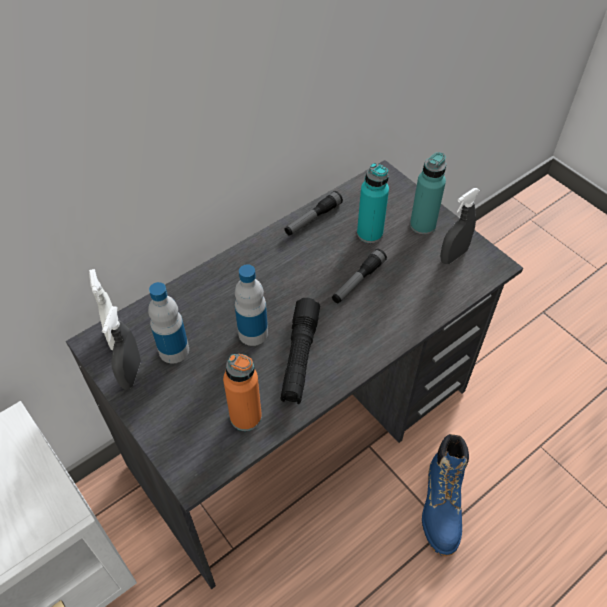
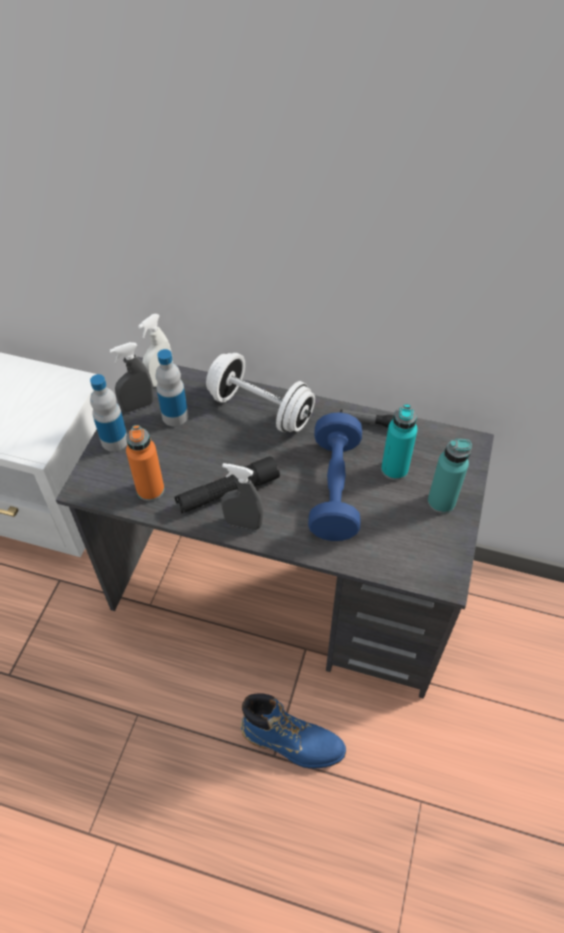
camera: 55 degrees right, 0 degrees up
(228, 282) = (260, 409): none -> white dumbbell
(253, 333) = (226, 451): bottle -> bottle (114, 441)
(358, 281) = (335, 489): flashlight -> blue dumbbell
(442, 506) = (292, 741): blue boot -> blue boot turned 135 degrees counterclockwise
(453, 256) = (426, 543): grey spray bottle -> grey spray bottle (243, 523)

